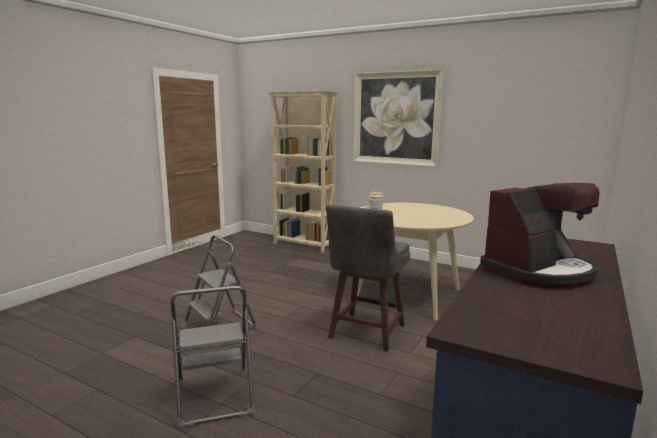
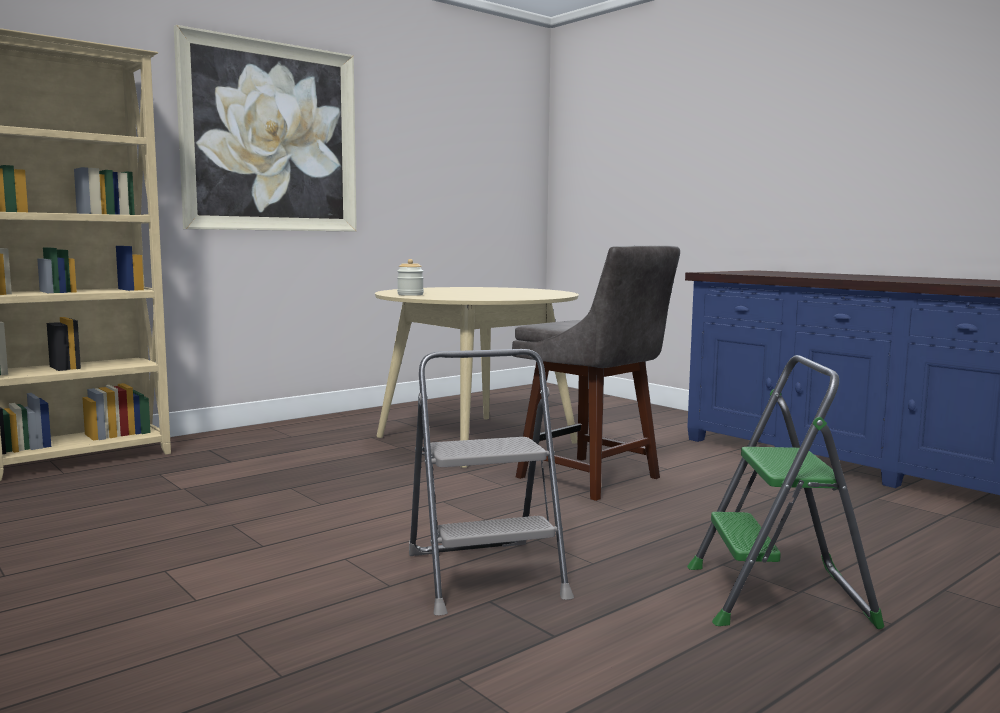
camera: 70 degrees left, 5 degrees down
(214, 399) = (786, 596): grey step ladder -> green step ladder
(539, 271) = (856, 277): coffee machine -> none

